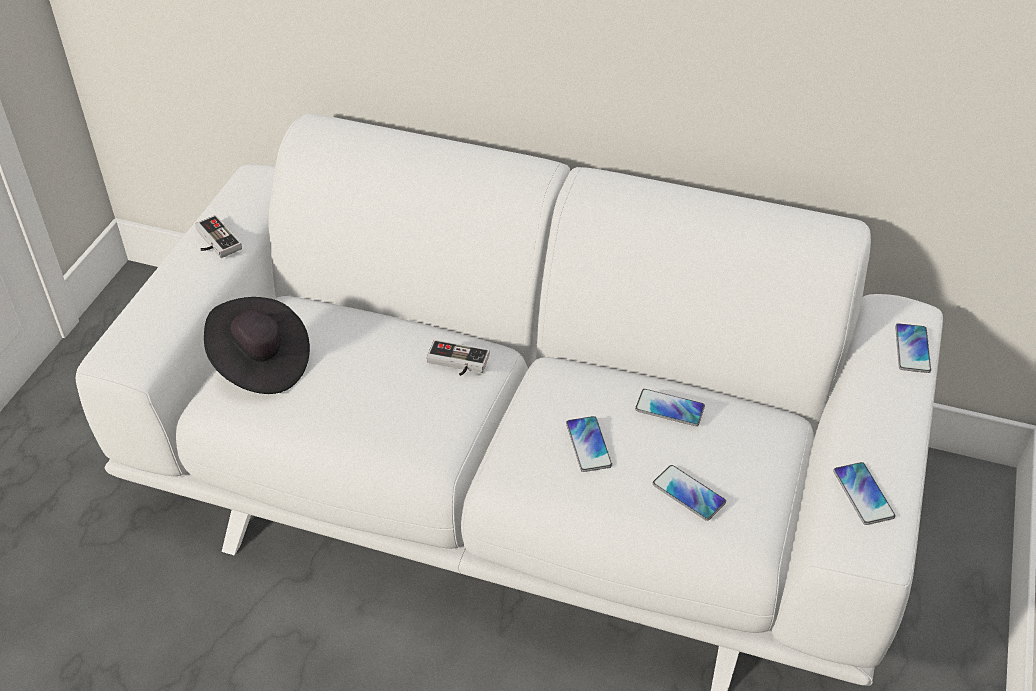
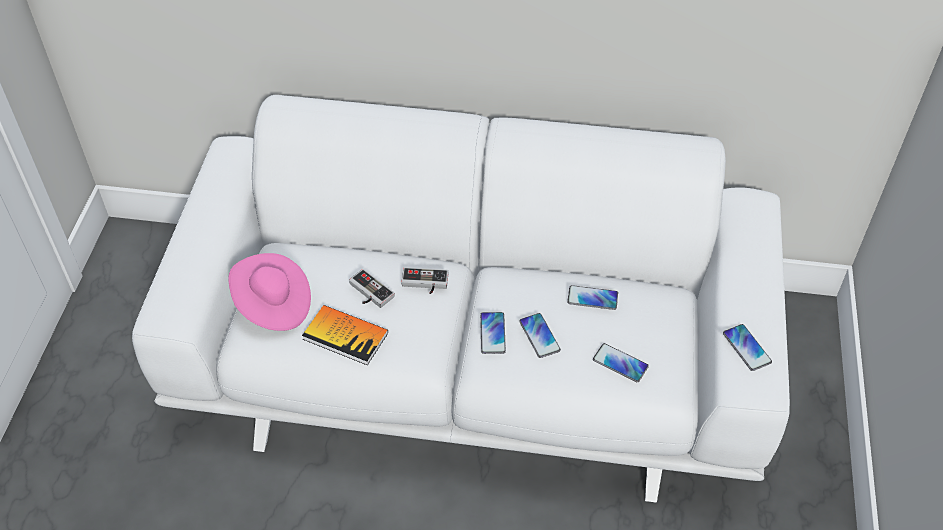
camera: 10 degrees left, 5 degrees up
(213, 242) = (212, 210): game controller -> game controller (368, 293)
(260, 363) = (273, 305): black hat -> pink hat
(339, 411) = (345, 336): none -> book
(912, 349) = (763, 230): phone -> phone (492, 333)

